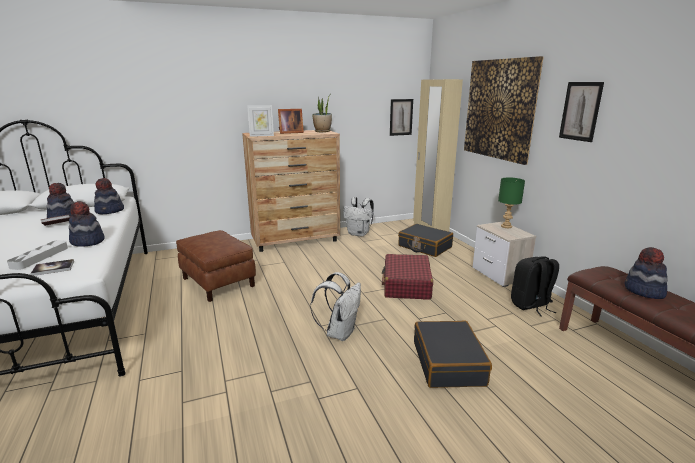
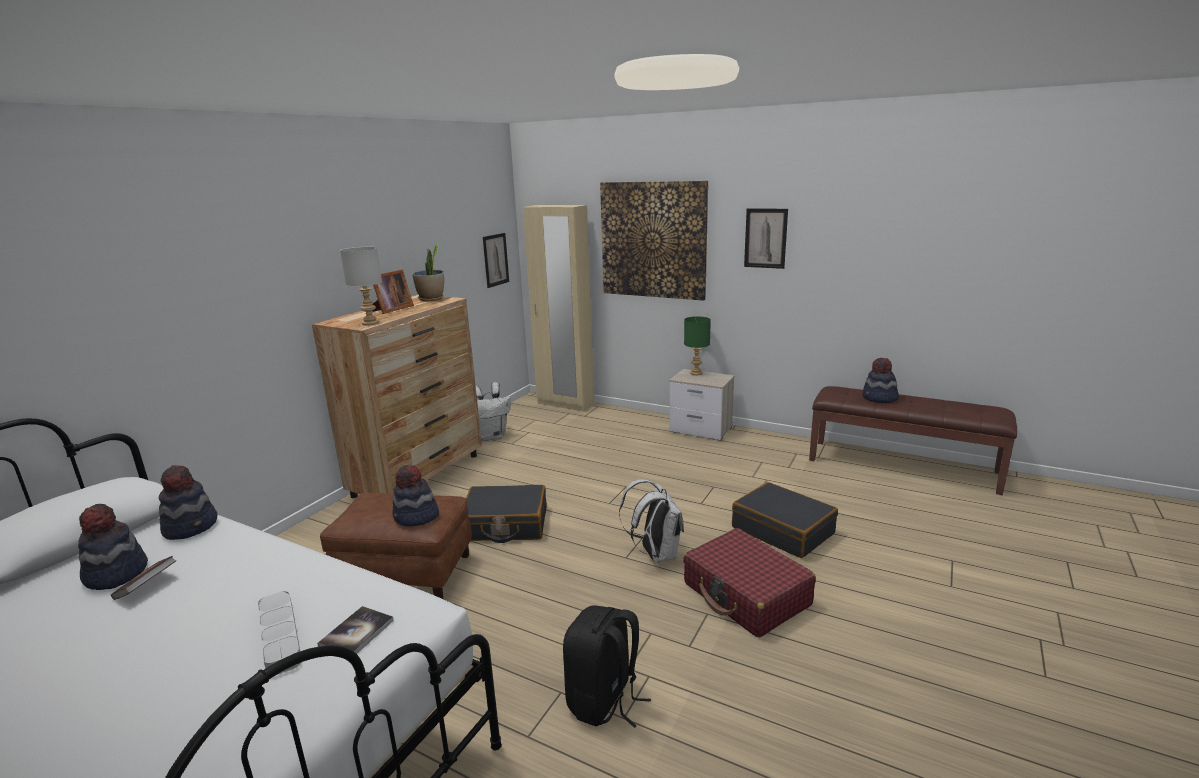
camera: 40 degrees left, 0 degrees up
(87, 242) = (299, 580): hat -> hat (416, 517)
(261, 135) = (370, 323): picture frame -> grey table lamp
(406, 285) = (638, 475): red suitcase -> red suitcase (746, 595)
(424, 247) = (590, 426): black suitcase -> black suitcase (505, 525)
(531, 305) = (764, 449): black backpack -> black backpack (604, 701)

